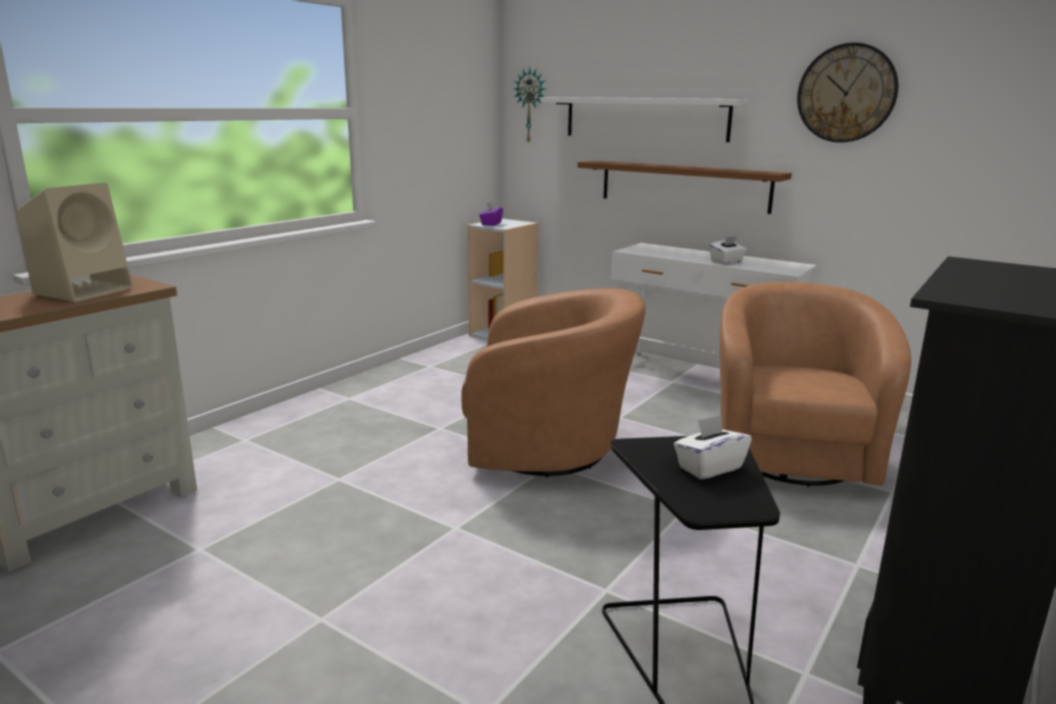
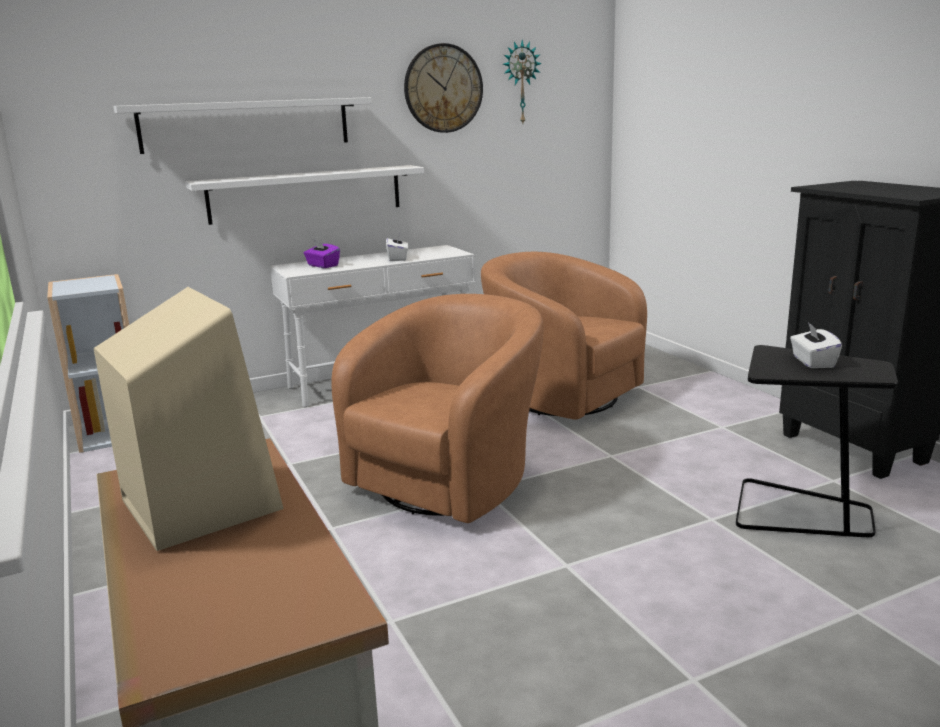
camera: 60 degrees left, 0 degrees up
(491, 224) = (75, 288): purple tissue box -> purple tissue box (322, 265)
(530, 106) = (67, 119): wall clock -> wall clock (520, 83)
(683, 186) = (306, 194): brown shelf -> white shelf

